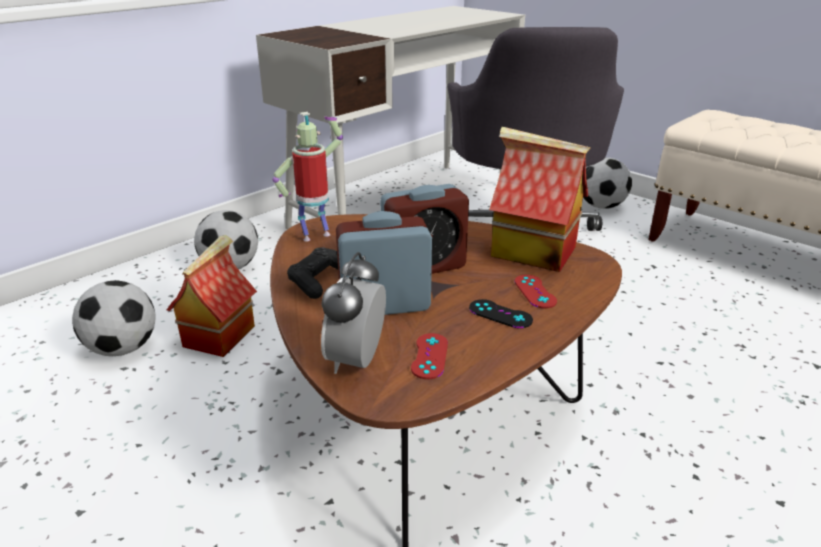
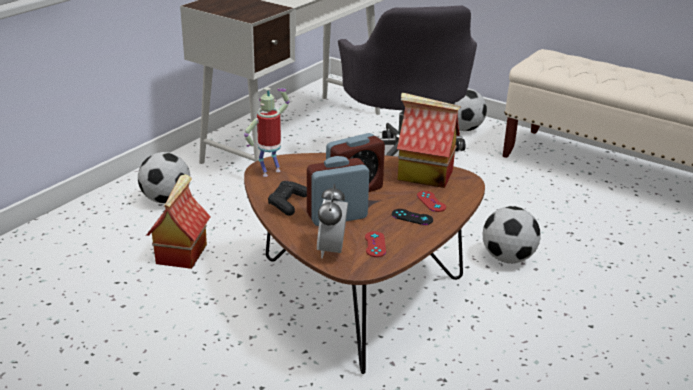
camera: 10 degrees left, 0 degrees up
(122, 348) = (108, 268): football -> football (507, 258)

